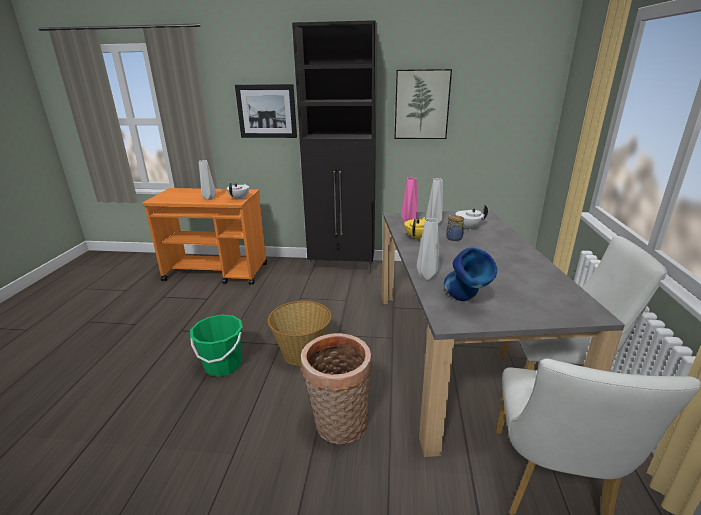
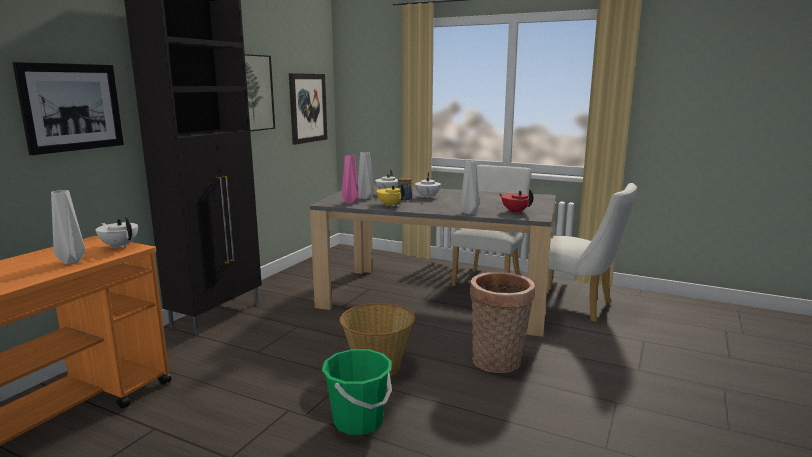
camera: 70 degrees left, 10 degrees down
(465, 303) = (515, 211): blue vase -> red teapot
(475, 246) = (427, 197): none -> white teapot
(506, 122) = (307, 108): none -> picture

